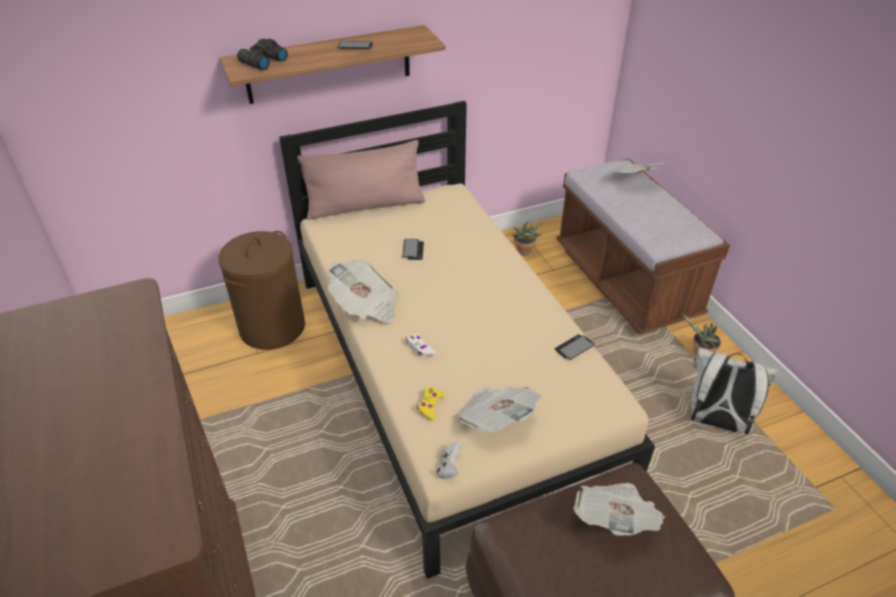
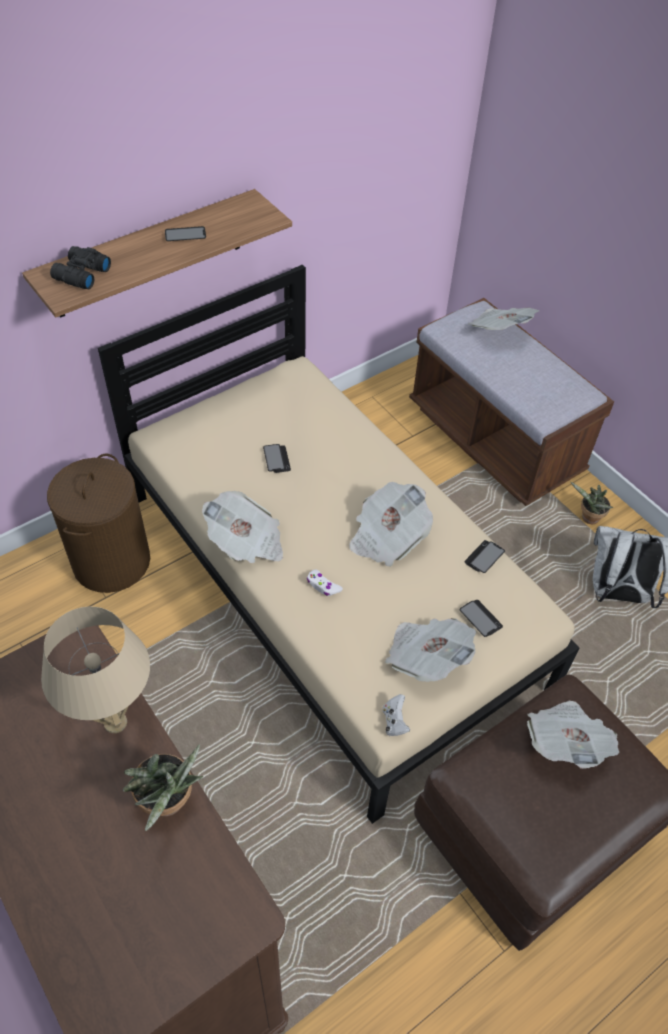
camera: 15 degrees left, 10 degrees up
(133, 357) = (115, 722): none -> beige table lamp
(365, 206) = (202, 405): pink pillow -> none
(430, 405) = (354, 654): yellow game controller -> none
(489, 319) = (387, 537): none -> newspaper
(524, 253) = (375, 418): potted plant -> potted plant (169, 805)
(556, 396) = (480, 618): none -> phone

